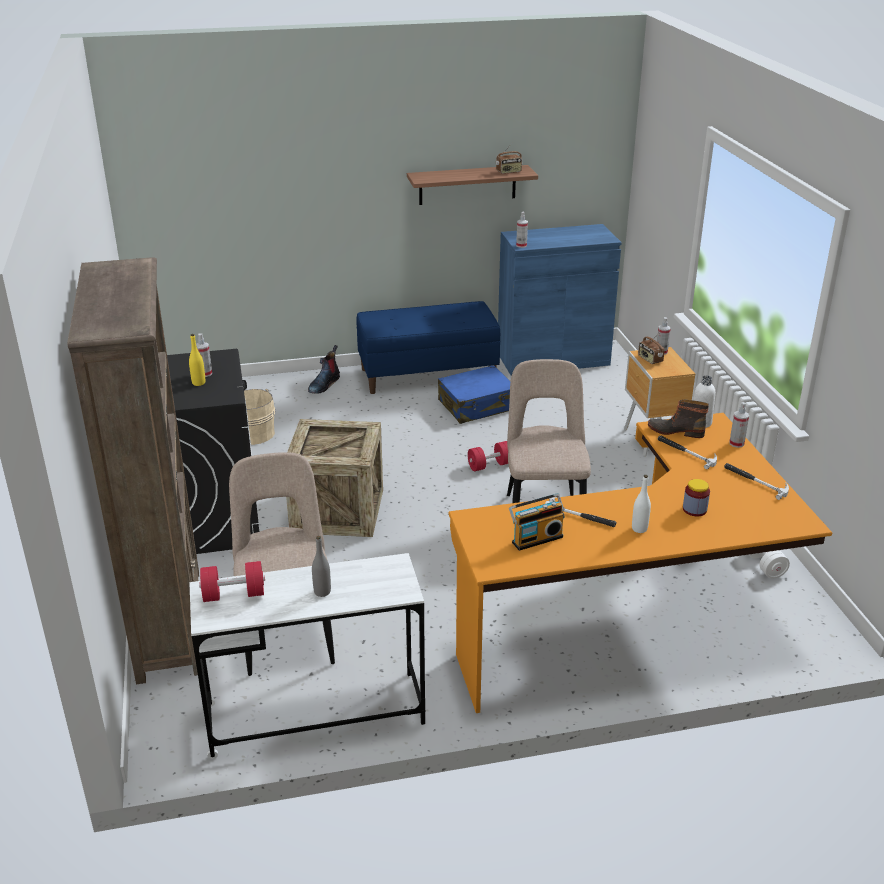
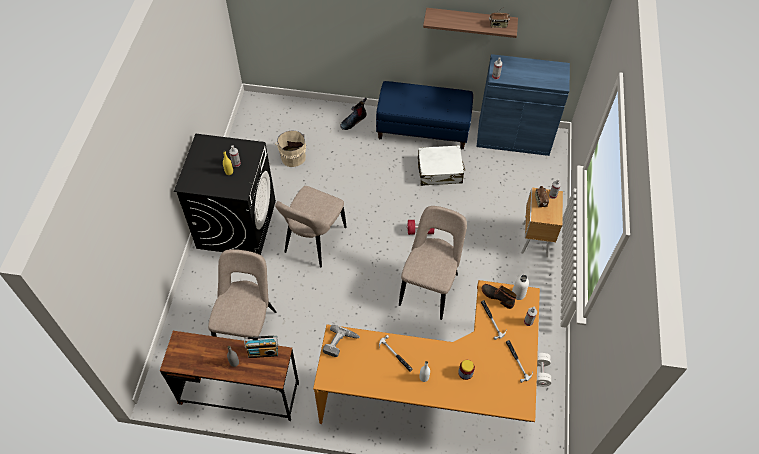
camera: 20 degrees right, 25 degrees up
(169, 623) = (192, 302): brown bookcase -> none
(234, 594) = (190, 348): red dumbbell -> none
(315, 714) = (239, 393): white desk -> brown desk
(337, 511) = (313, 242): crate -> beige chair
(477, 405) = (440, 171): blue suitcase -> white suitcase
(486, 525) = (340, 344): none -> power drill
(536, 538) = (362, 365): radio -> radio (263, 351)

